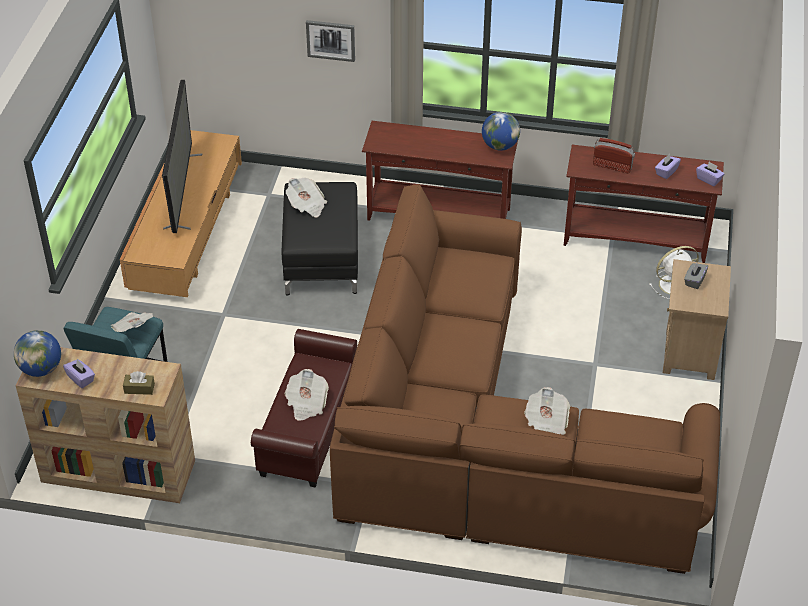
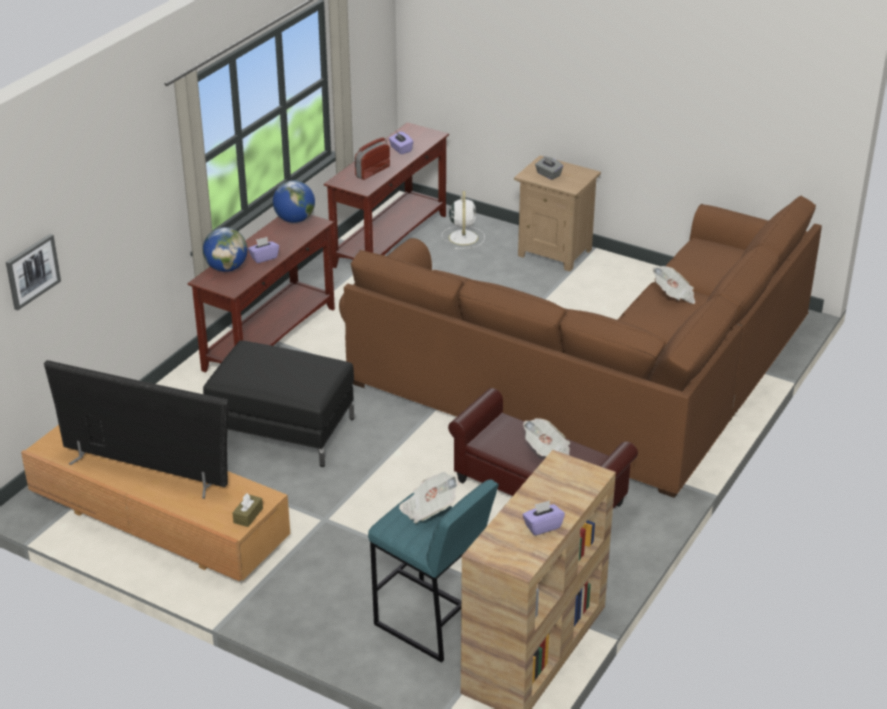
camera: 70 degrees left, 10 degrees down
(41, 369) = (510, 556): globe -> globe (226, 268)
(139, 388) = (579, 484): brown tissue box -> brown tissue box (248, 515)
(307, 205) = (261, 375): newspaper -> none
(331, 40) = (123, 219): picture -> picture (32, 271)
(709, 179) = (426, 133): purple tissue box -> purple tissue box (264, 257)

